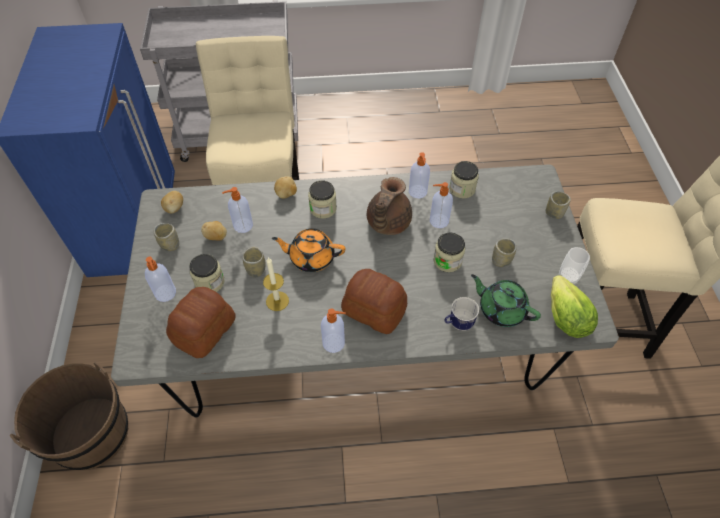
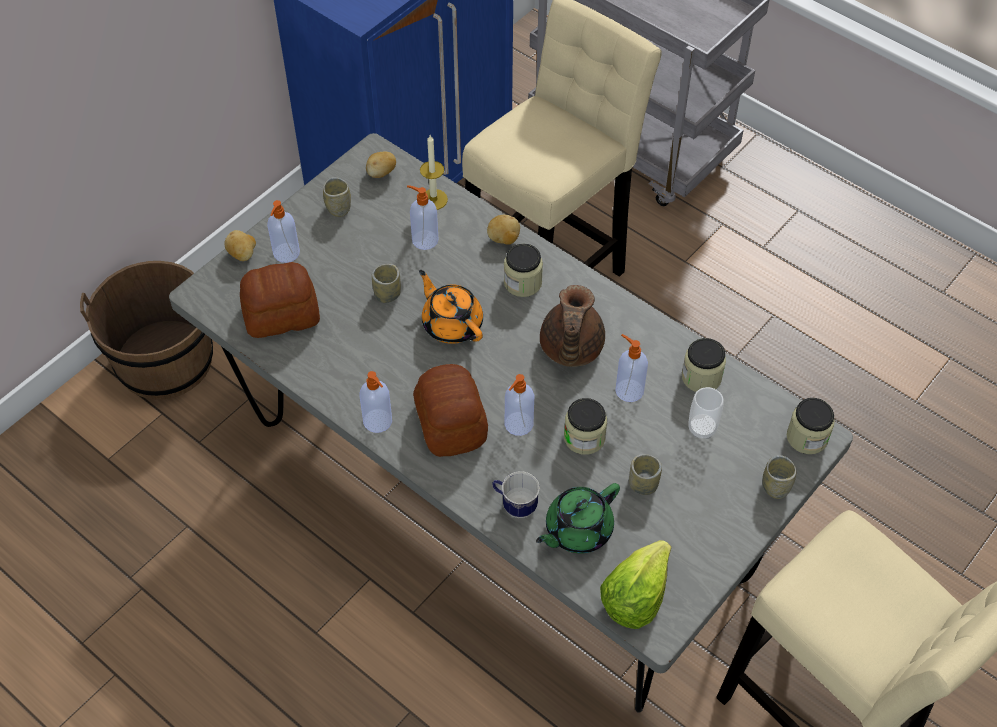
camera: 45 degrees right, 0 degrees up
(209, 282) = (333, 273): jar -> jar (807, 437)
(216, 237) = (387, 233): potato -> potato (243, 254)
(277, 301) = (373, 340): candle -> candle (433, 199)
(387, 223) = (570, 349): brown teapot -> brown teapot turned 60 degrees counterclockwise
(418, 192) = (646, 342): soap dispenser -> soap dispenser (518, 424)
(501, 309) = (577, 530): green teapot -> green teapot turned 120 degrees counterclockwise
(568, 277) = (695, 562): cup -> cup (702, 428)

